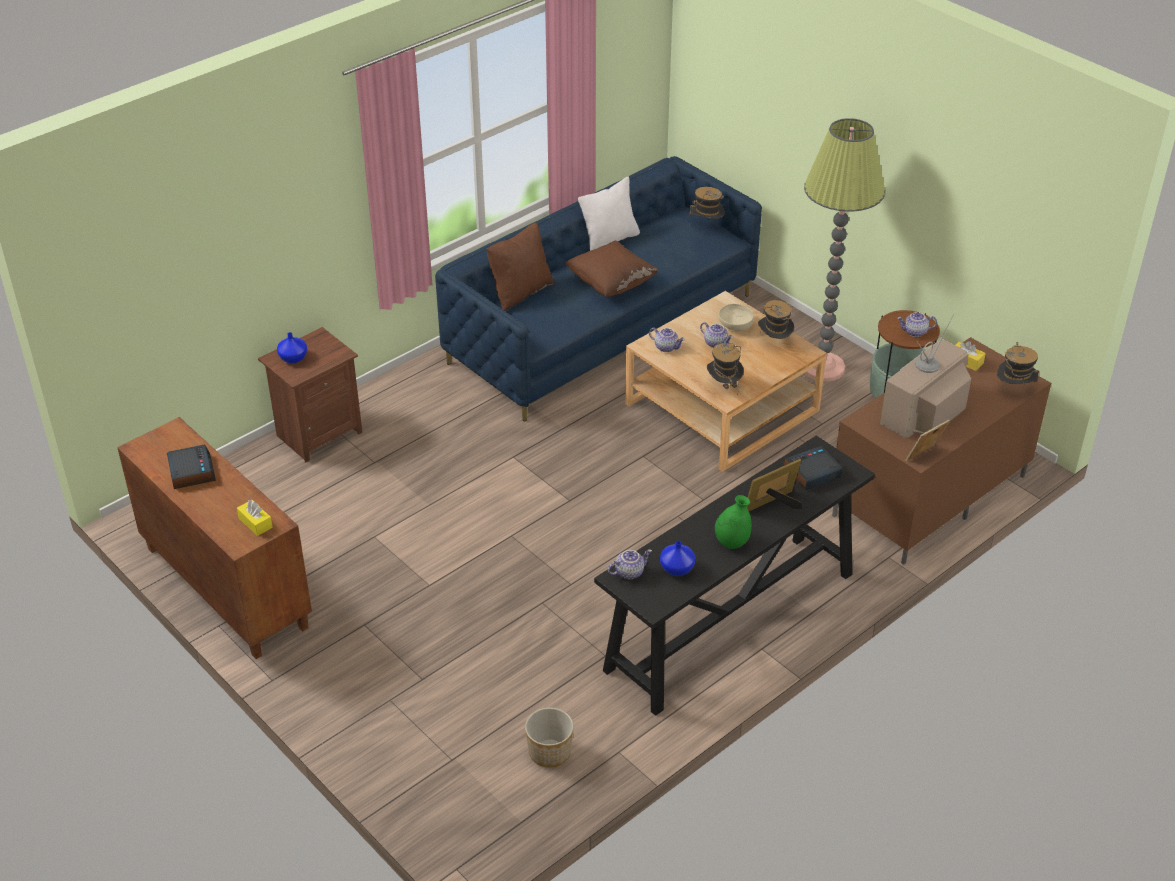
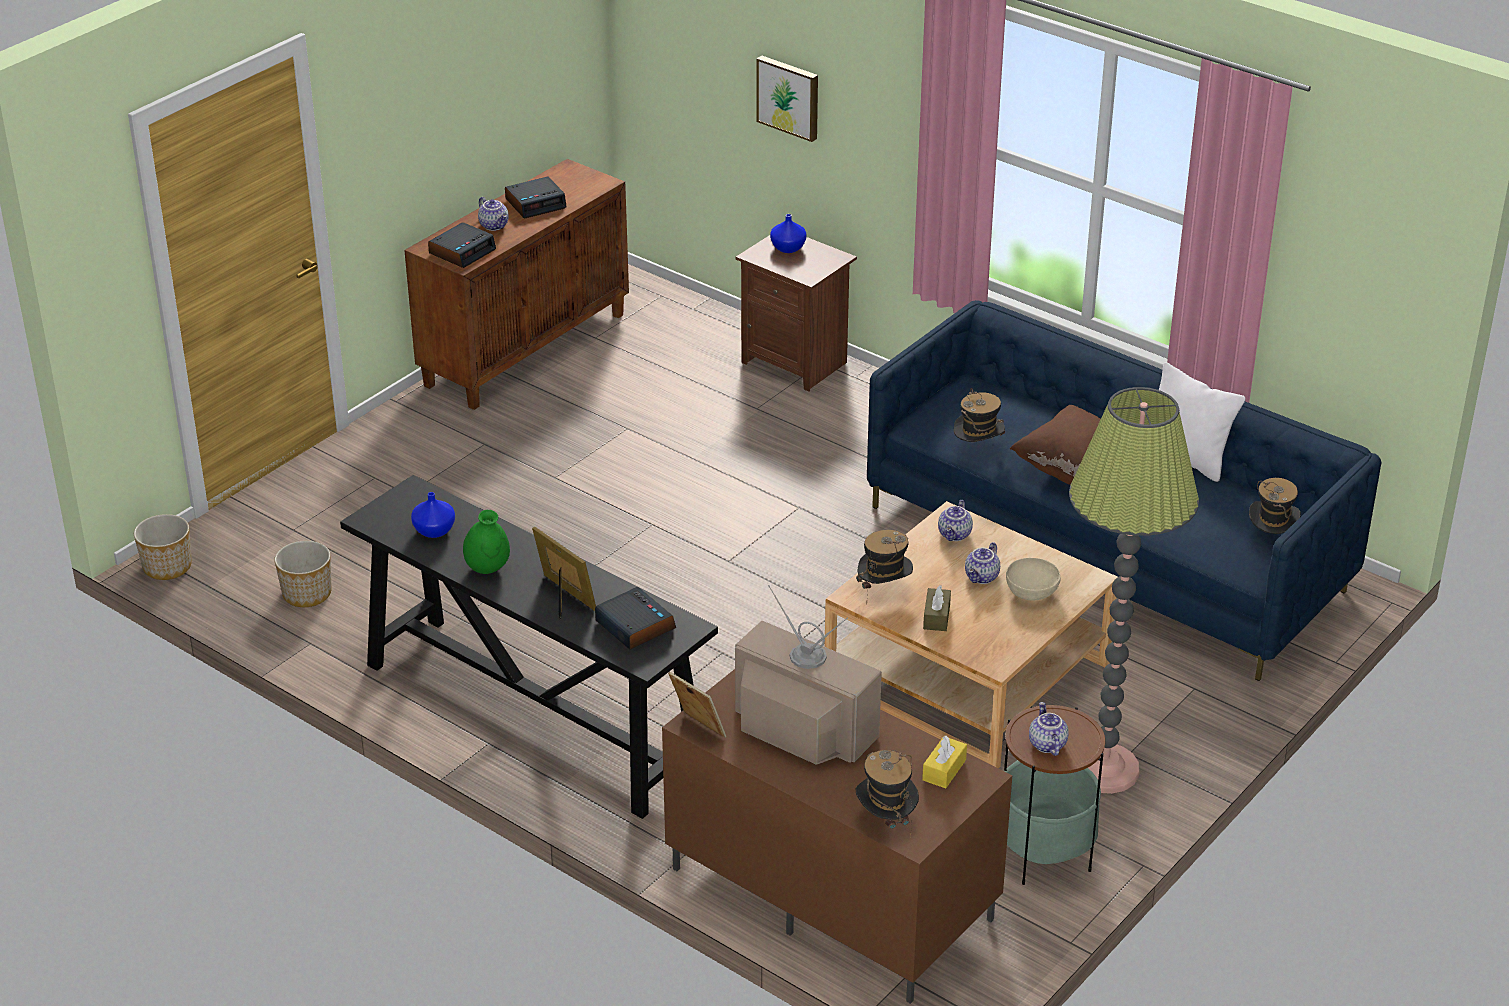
camera: 80 degrees right, 5 degrees down
(239, 256) = (789, 97): none -> picture
(255, 523) = (462, 251): yellow tissue box -> alarm clock
(483, 854) = (167, 567): none -> planter
(520, 292) = (1022, 400): brown pillow -> none
(629, 572) = (424, 497): teapot -> teapot (494, 225)
(755, 368) = (936, 617): none -> brown tissue box
(774, 342) = (1007, 630): hat -> hat (978, 450)

